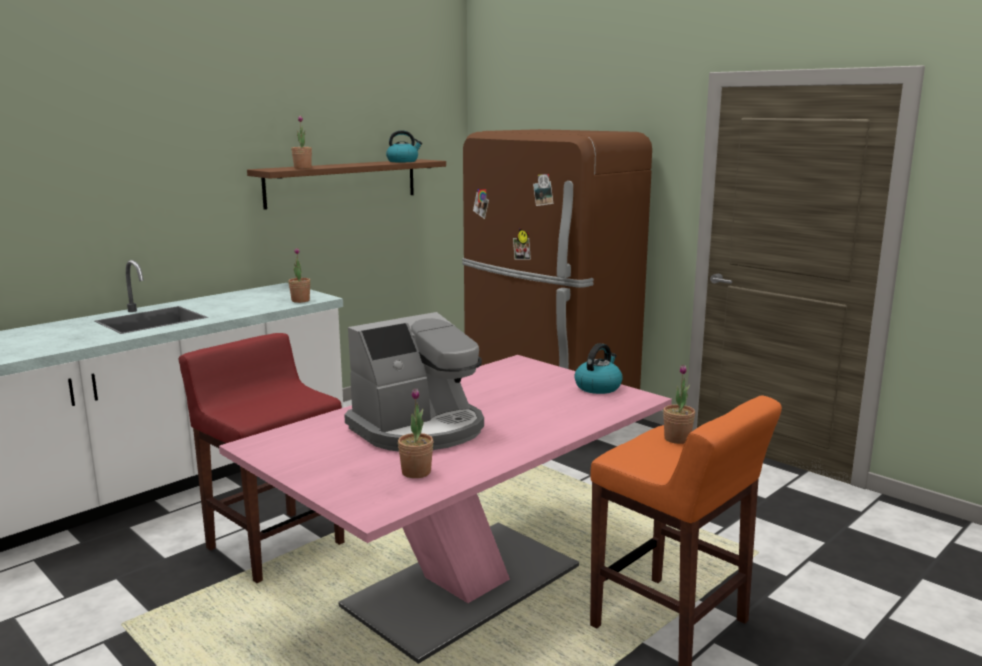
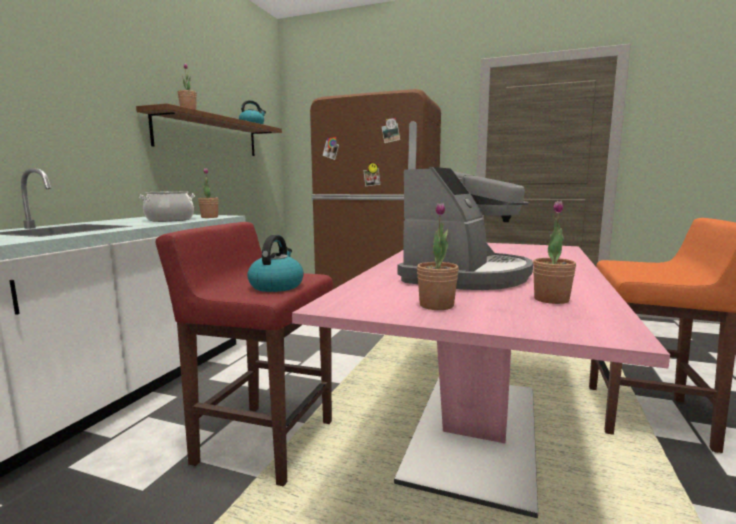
camera: 25 degrees left, 5 degrees down
(256, 304) = (169, 220): none -> cooking pot
(598, 387) = (520, 246): kettle -> kettle (276, 286)
(677, 439) = (635, 263): potted plant -> potted plant (436, 305)

